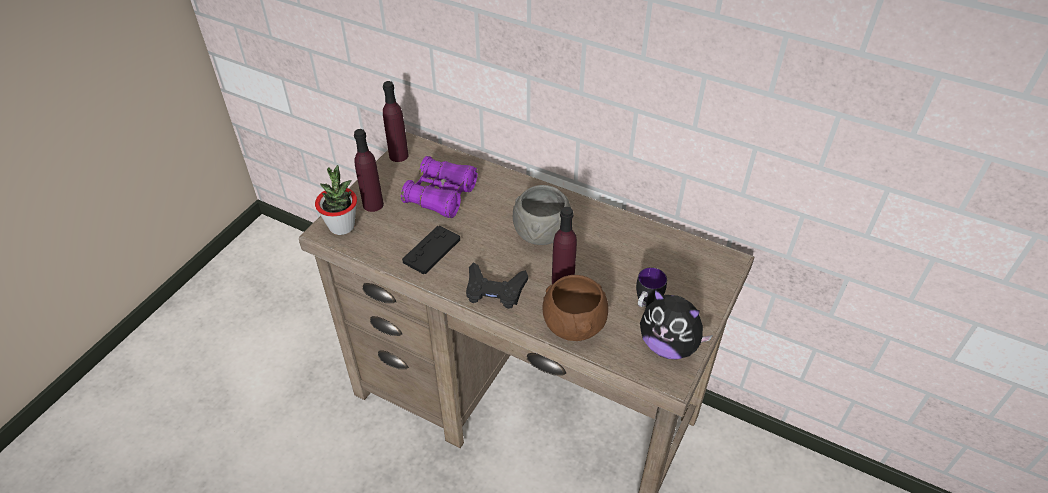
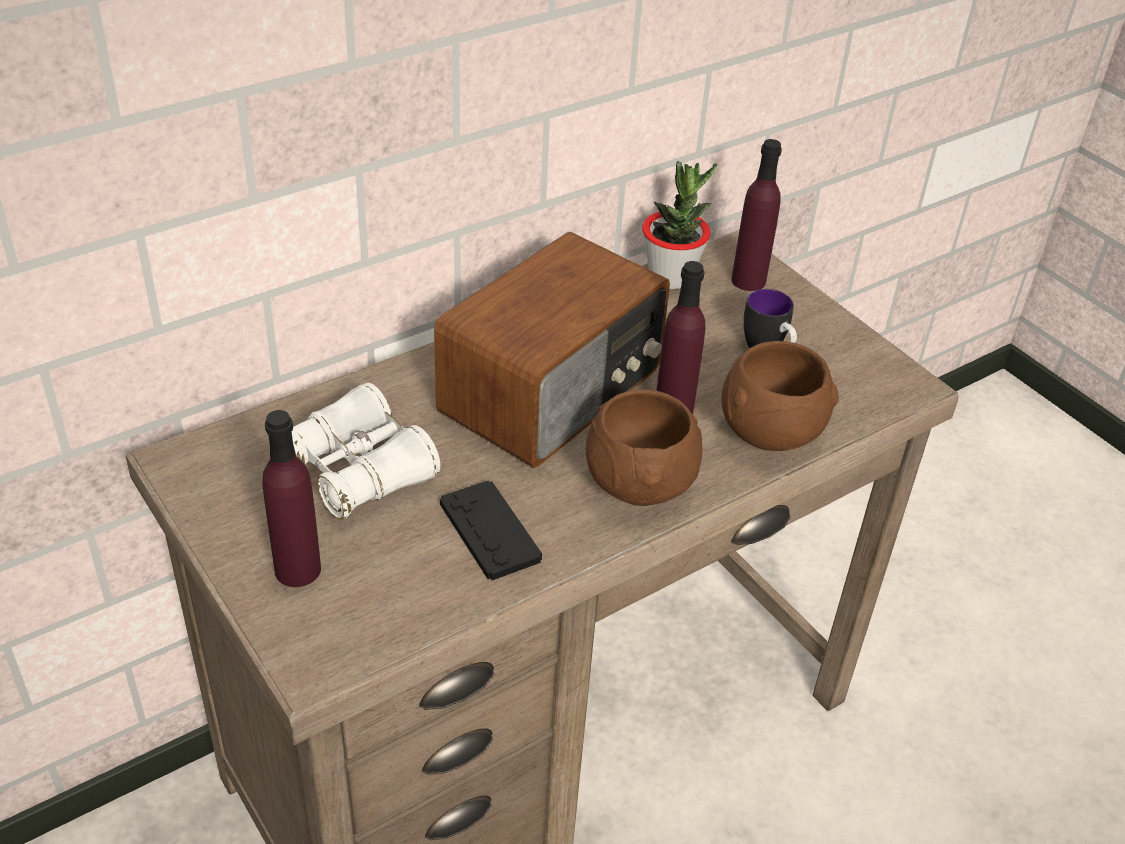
camera: 65 degrees left, 5 degrees down
(342, 226) = (320, 636): potted plant -> potted plant (670, 277)
(398, 155) = (190, 487): purple bottle -> purple bottle (748, 280)
(441, 195) = (357, 470): purple binoculars -> white binoculars
(494, 290) = (639, 489): black game controller -> brown bowl
(542, 235) = (554, 391): grey bowl -> radio
(668, 345) = (853, 363): plush toy -> none

